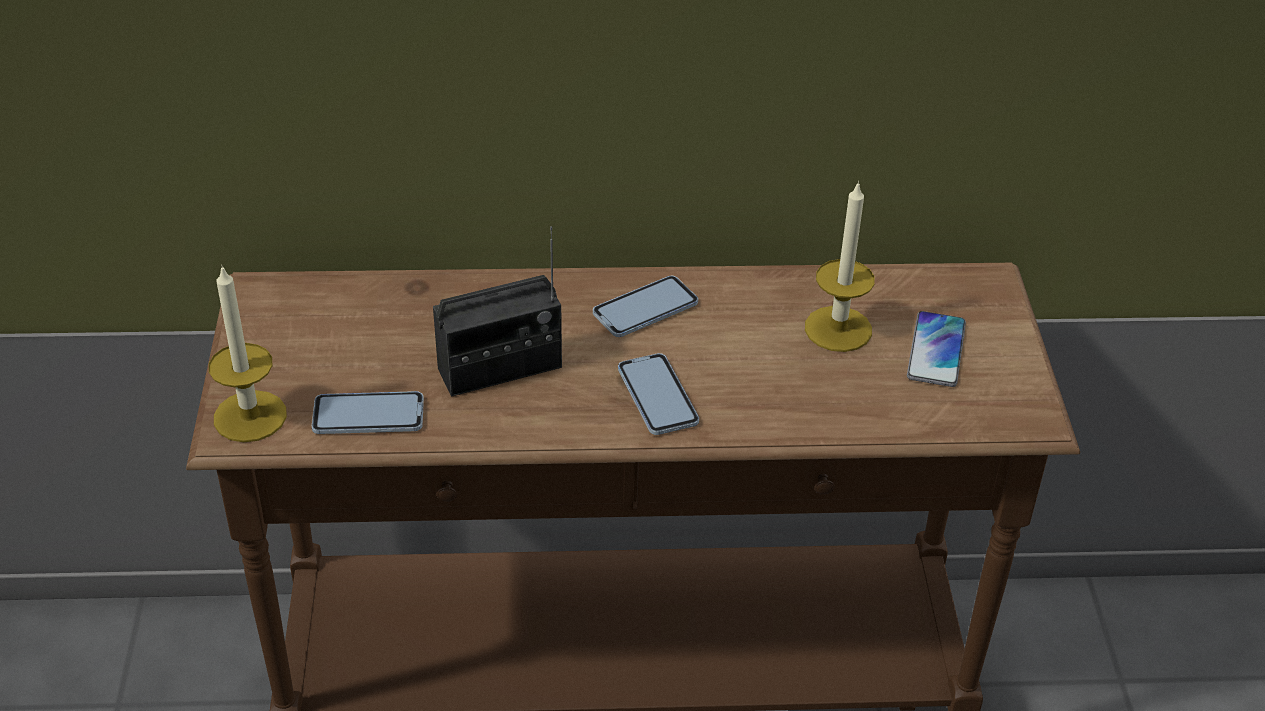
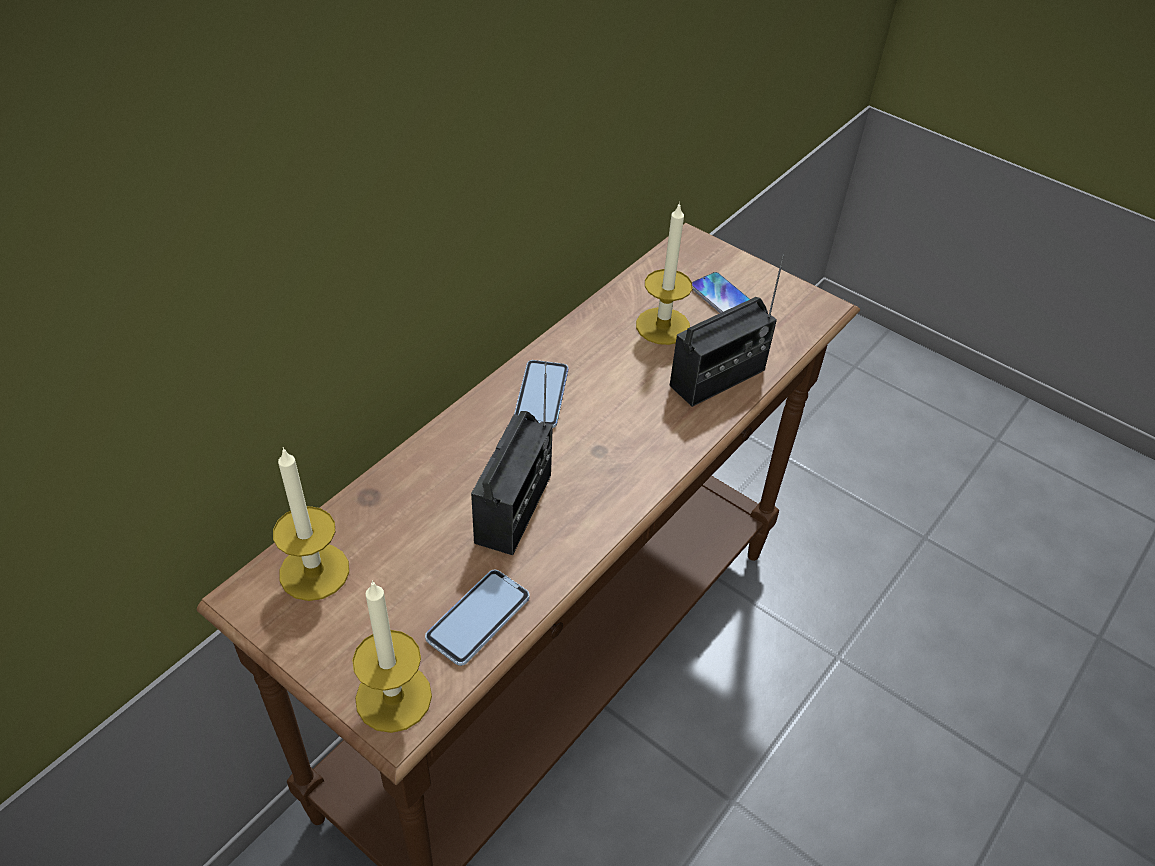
camera: 50 degrees left, 5 degrees up
(315, 306) = (314, 571): none -> candle
(657, 396) = (633, 447): phone -> none
(819, 401) = (717, 378): none -> radio

